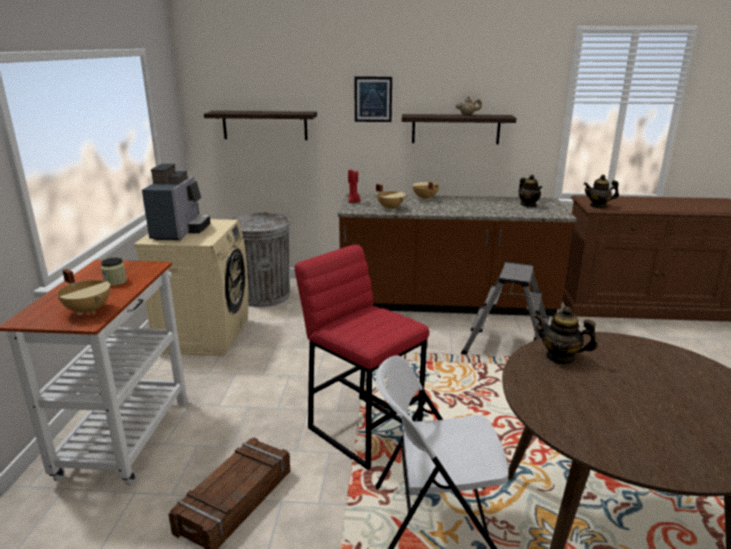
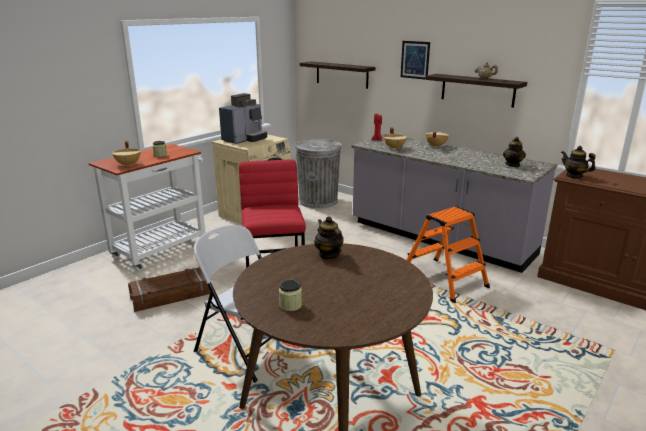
camera: 35 degrees right, 0 degrees up
(446, 303) = (439, 239): brown counter -> grey counter
(508, 347) = (443, 279): grey step ladder -> orange step ladder
(656, 441) = (290, 305): none -> jar

